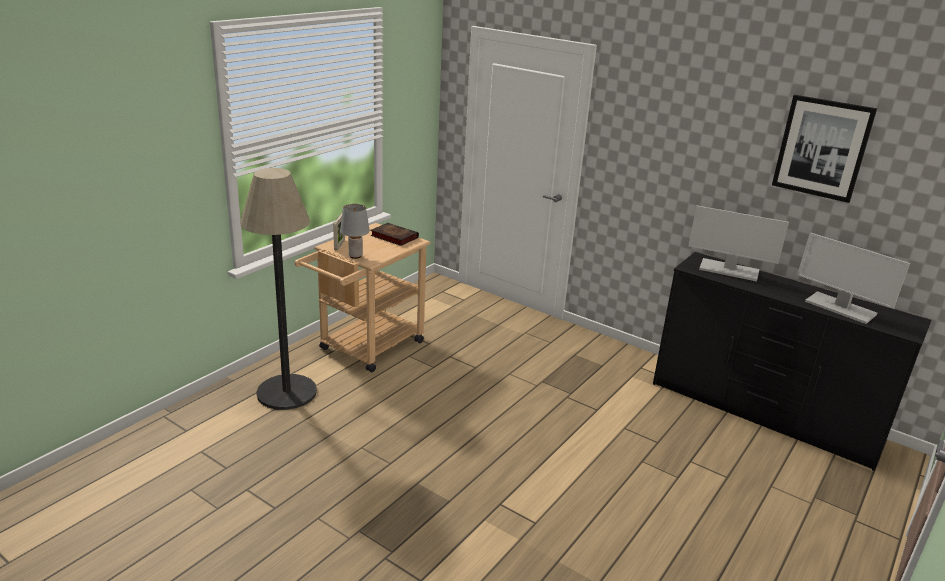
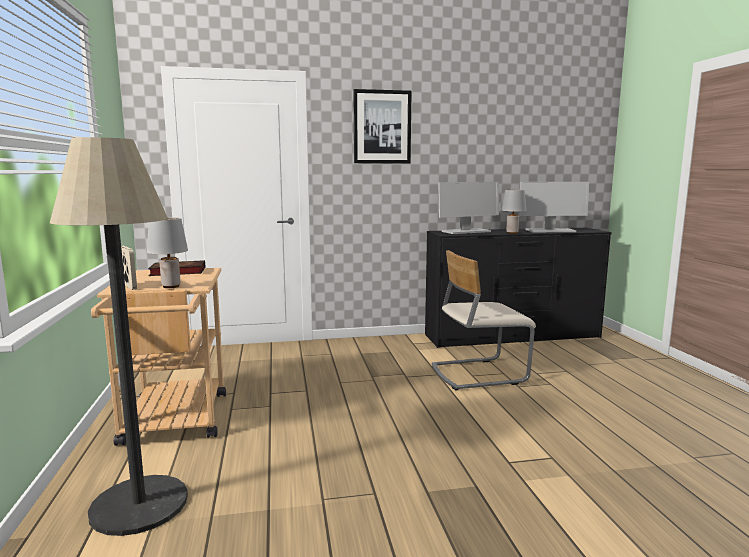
camera: 45 degrees left, 15 degrees down
(632, 429) = (478, 374): none -> beige chair
(773, 293) = (512, 233): none -> grey table lamp
(822, 148) = (498, 126): picture -> picture (382, 127)

